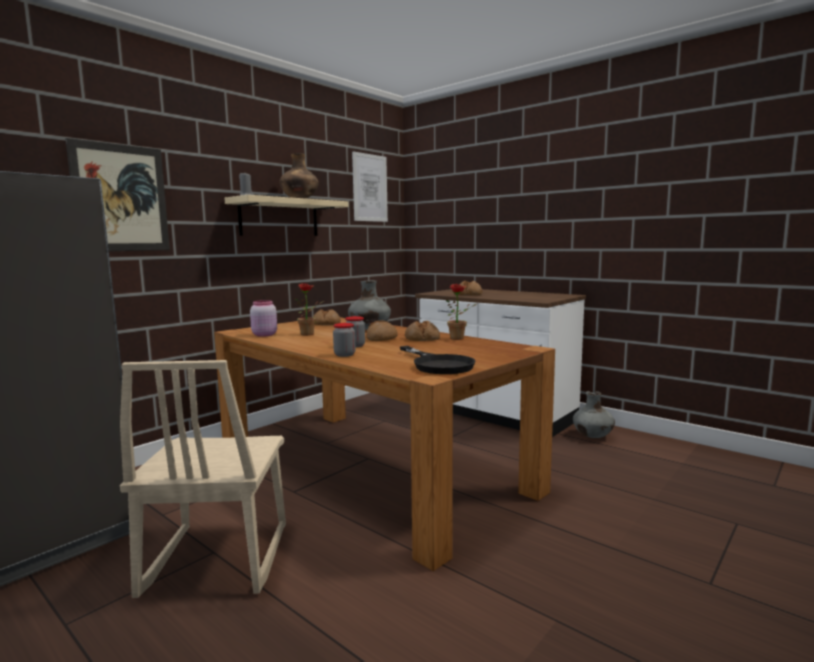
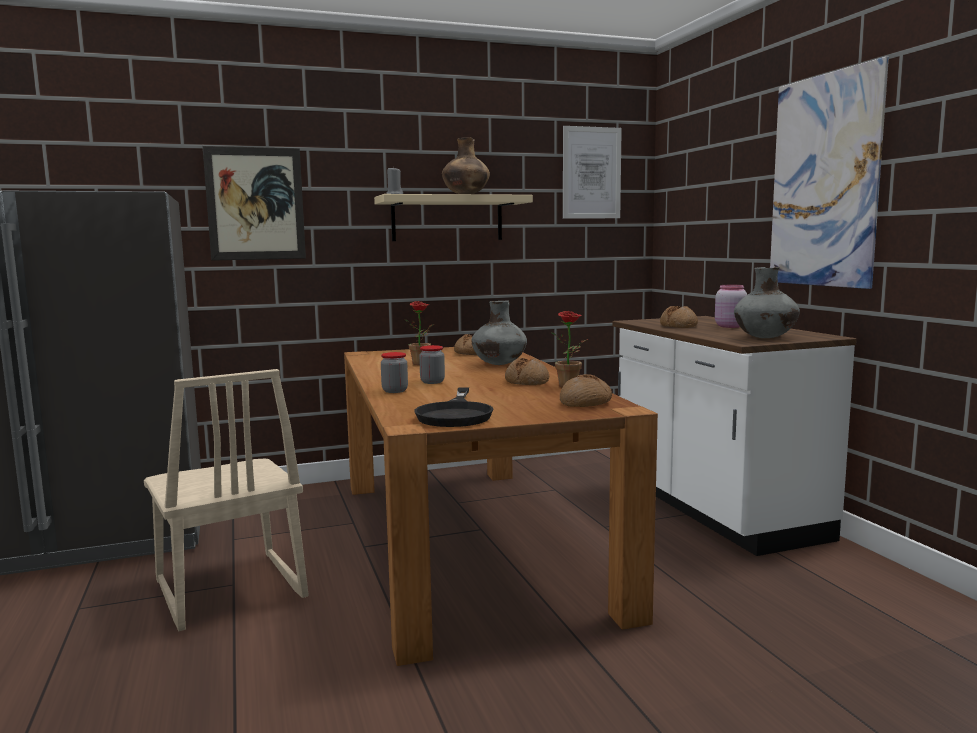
camera: 30 degrees right, 0 degrees up
(216, 559) = (228, 591): beige chair -> beige chair turned 60 degrees counterclockwise
(264, 335) = (378, 360): pink jar -> pink jar (729, 326)
(382, 338) = (483, 376): bread -> bread (585, 403)
(554, 199) = (824, 181): none -> picture
(593, 436) = (829, 568): grey vase -> grey vase (765, 338)

